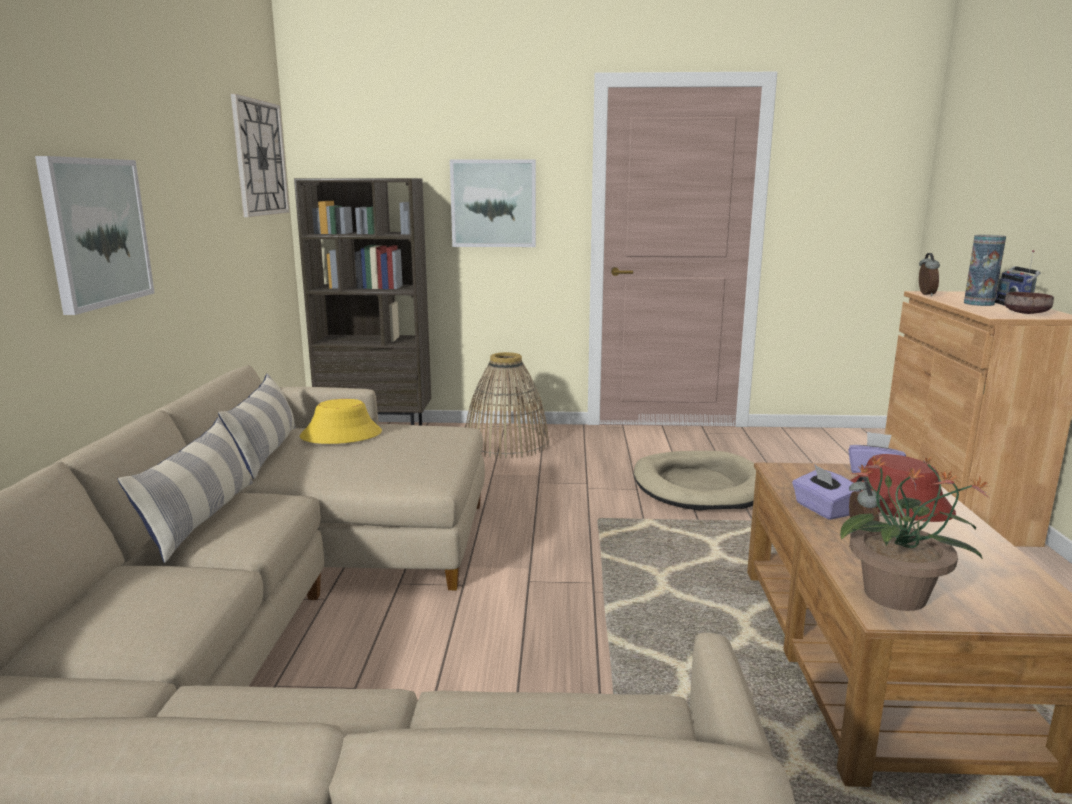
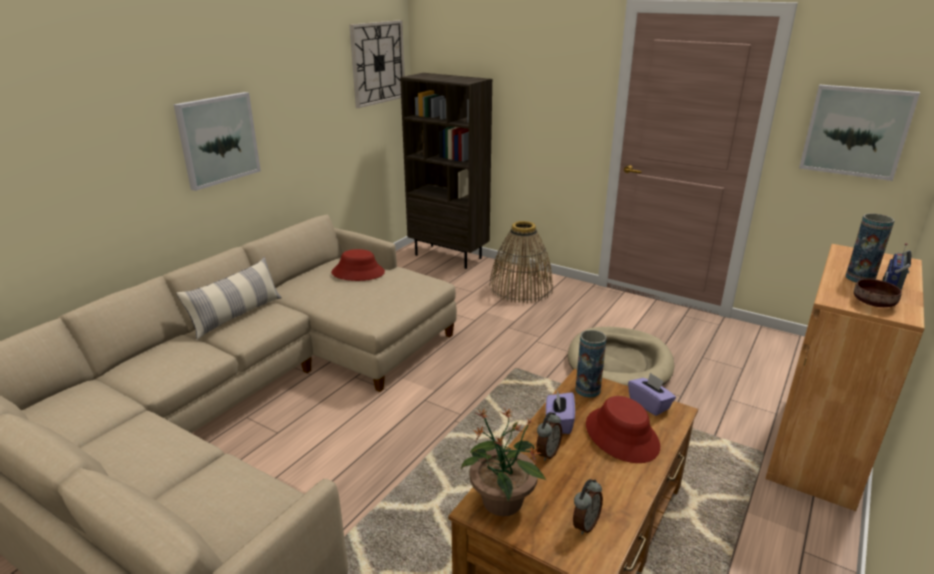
camera: 30 degrees right, 10 degrees up
(266, 452) = (310, 275): pillow -> none
(341, 435) = (358, 273): yellow hat -> red hat
(493, 203) = (541, 102): picture -> picture (856, 131)
(799, 475) = (587, 390): none -> vase
(925, 294) = (837, 253): alarm clock -> alarm clock (584, 524)

